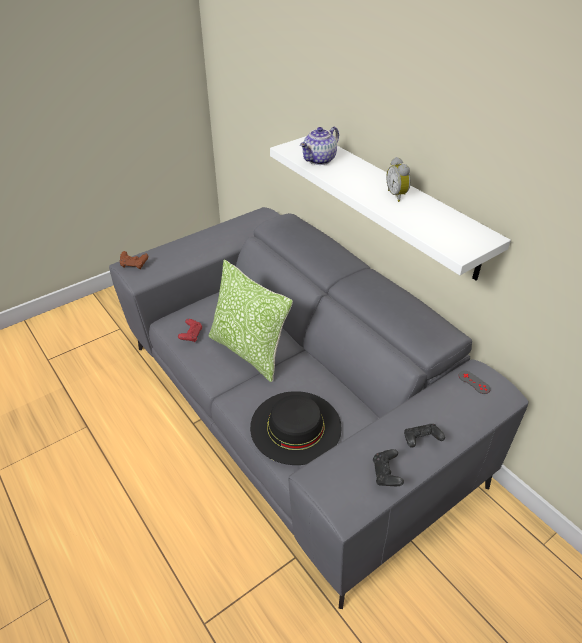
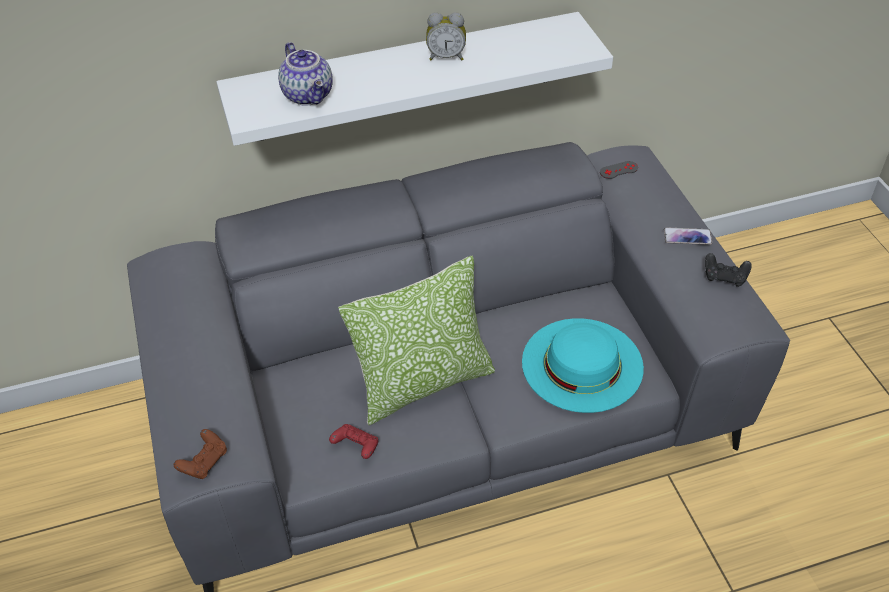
camera: 70 degrees left, 5 degrees up
(295, 426) = (582, 364): black hat -> turquoise hat
(421, 440) = (687, 237): black game controller -> phone

